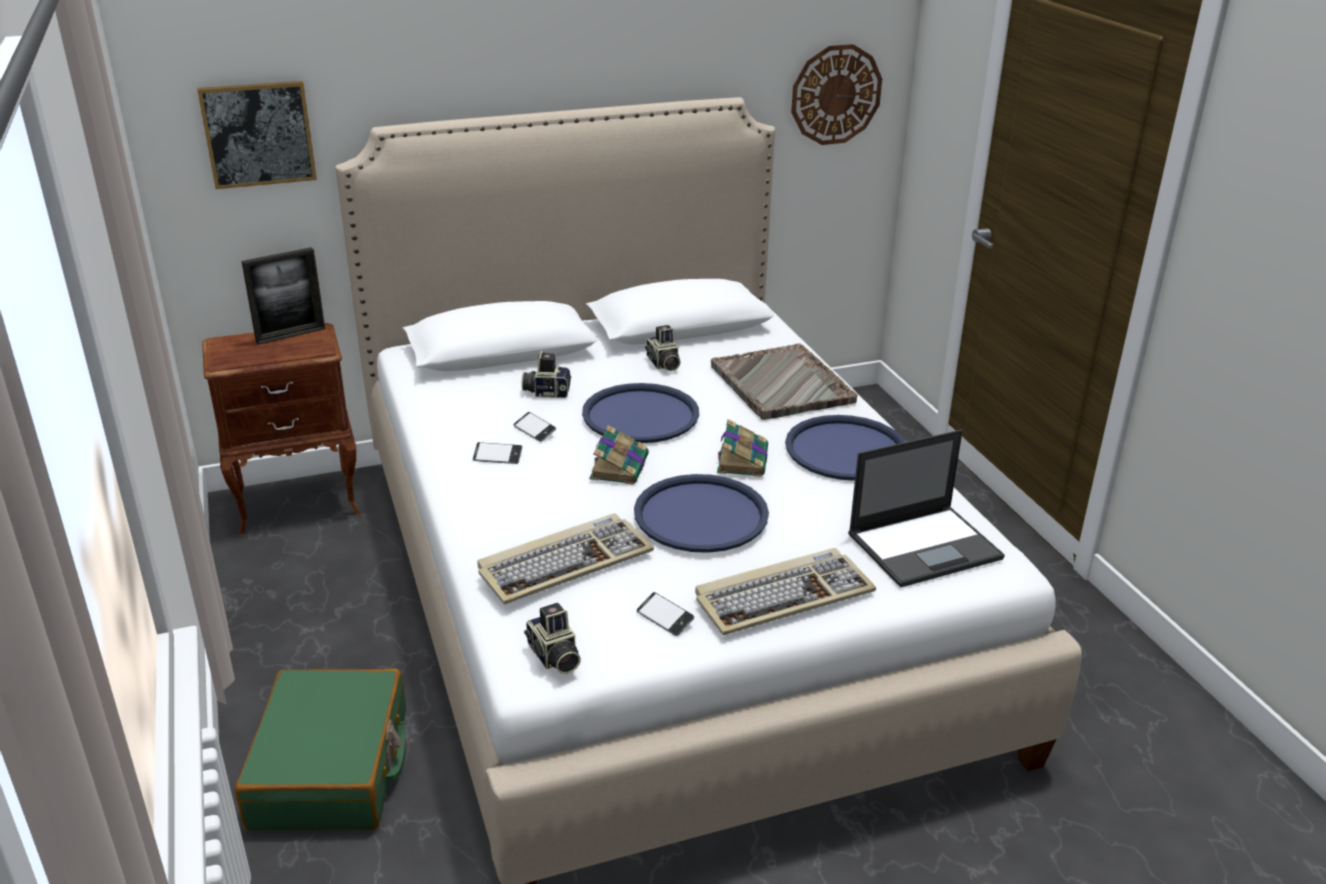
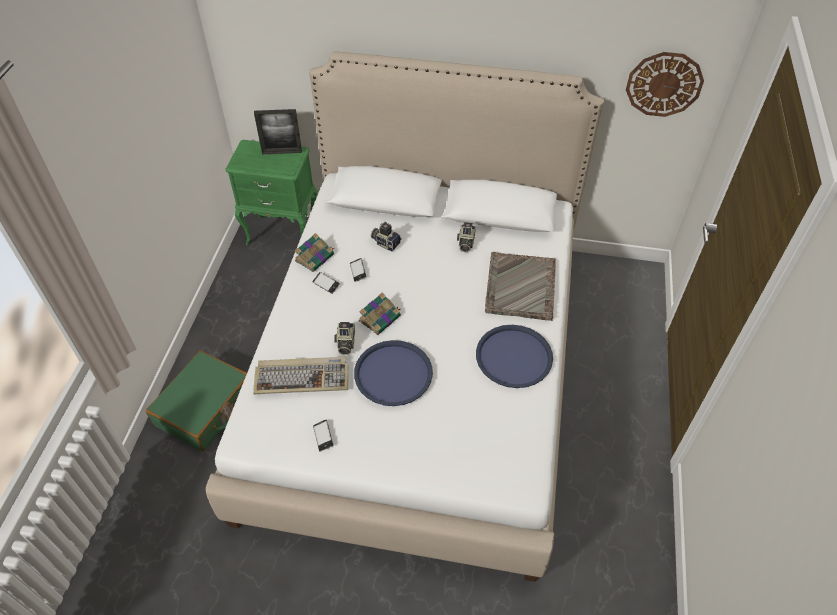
camera: 30 degrees right, 20 degrees up
(258, 134) = (272, 39): picture -> none
(298, 504) = (283, 234): brown nightstand -> green nightstand
(553, 657) = (255, 437): camera -> camera (345, 343)
(641, 415) = (421, 282): blue tray -> none
(742, 459) = (449, 340): book -> book (315, 257)
(783, 595) = (391, 450): keyboard -> none
(926, 545) = (496, 451): laptop -> none

